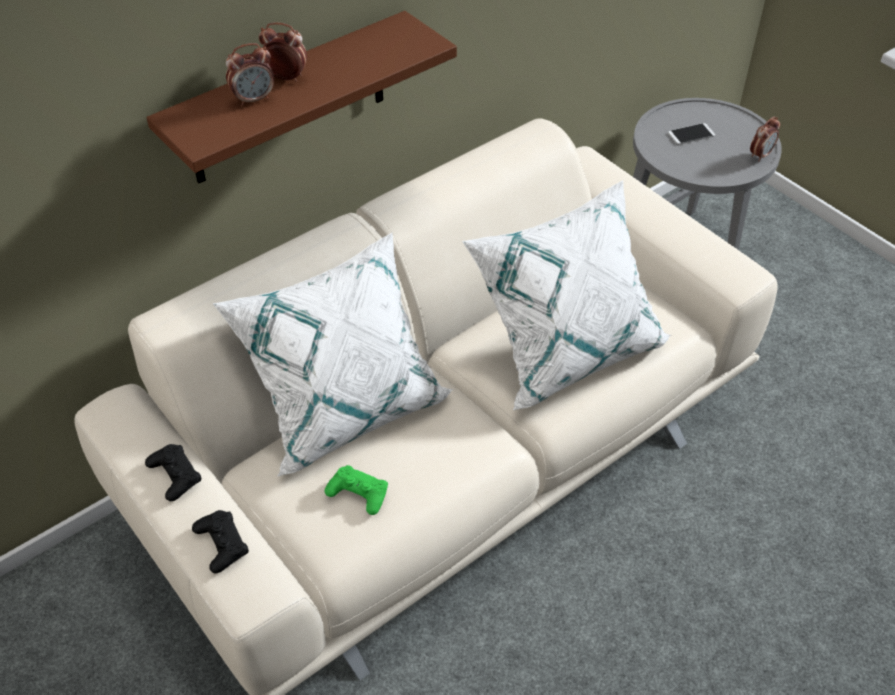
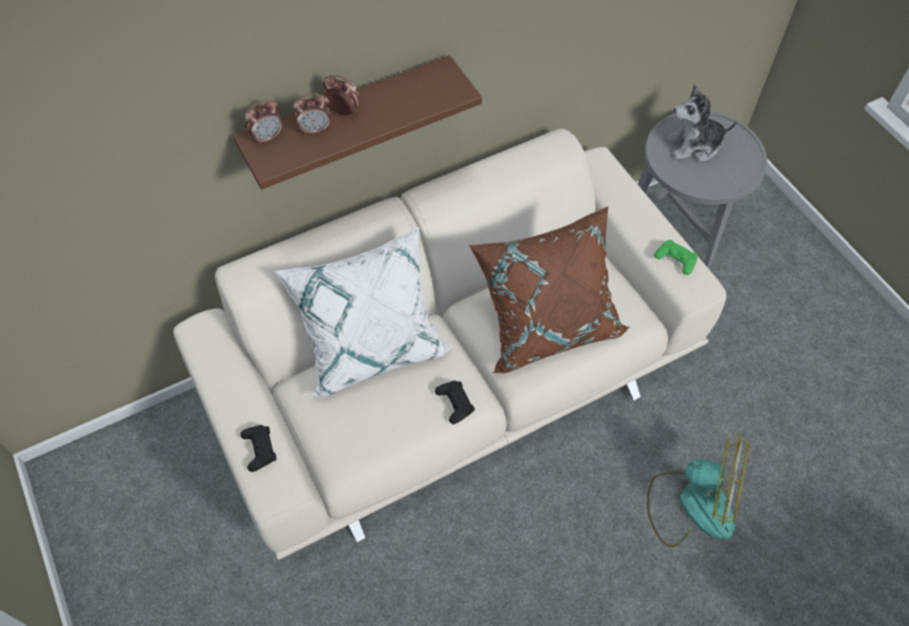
camera: 10 degrees right, 10 degrees up
(174, 475) = (235, 389): black game controller -> black game controller (455, 403)
(358, 493) = (366, 421): green game controller -> green game controller (676, 259)
(566, 347) = (547, 324): white pillow -> brown pillow
(691, 134) = (694, 145): phone -> plush toy
(760, 155) = (746, 173): alarm clock -> alarm clock (267, 137)
(786, 560) = (692, 504): none -> fan

